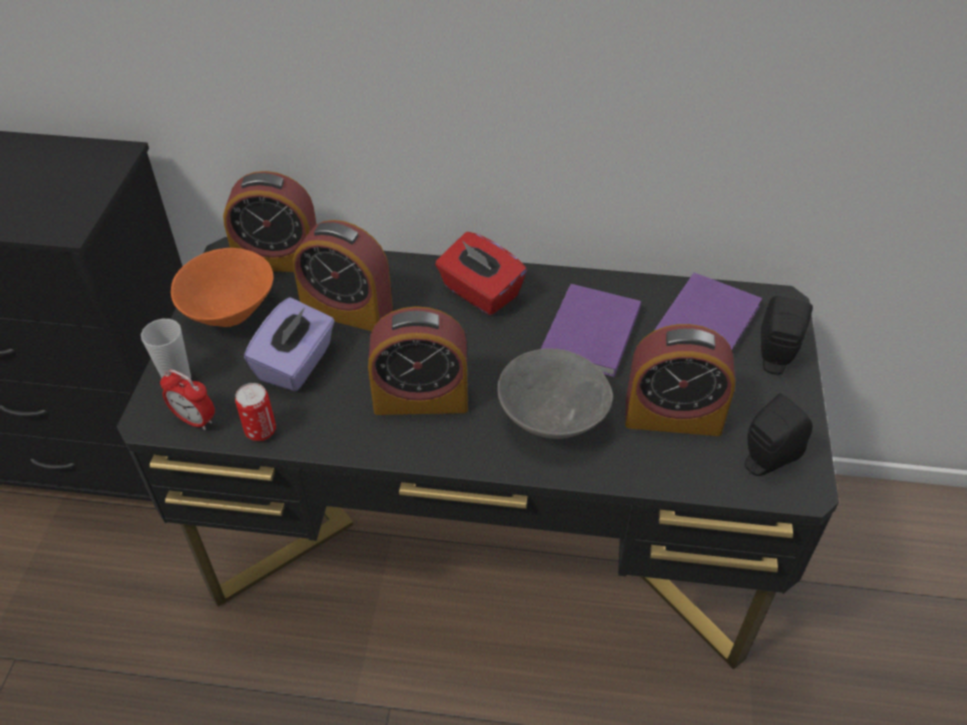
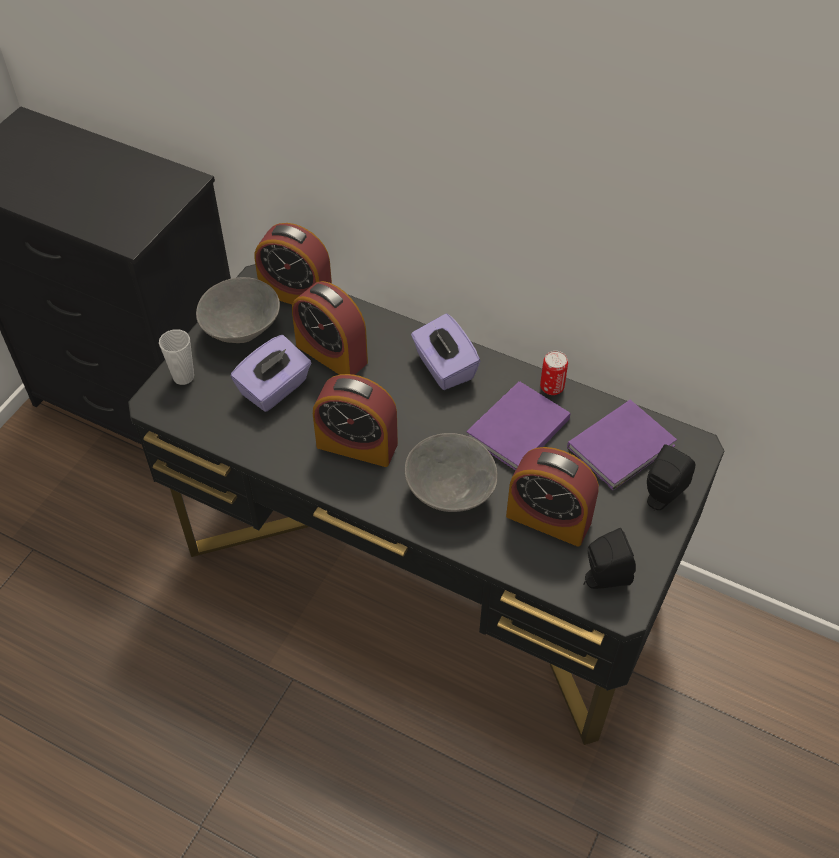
camera: 20 degrees right, 5 degrees up
(195, 420) = (184, 413): alarm clock -> none
(229, 313) = (240, 331): orange bowl -> grey bowl
(261, 431) = (228, 436): can -> can (551, 388)
(480, 292) = (444, 367): red tissue box -> purple tissue box

